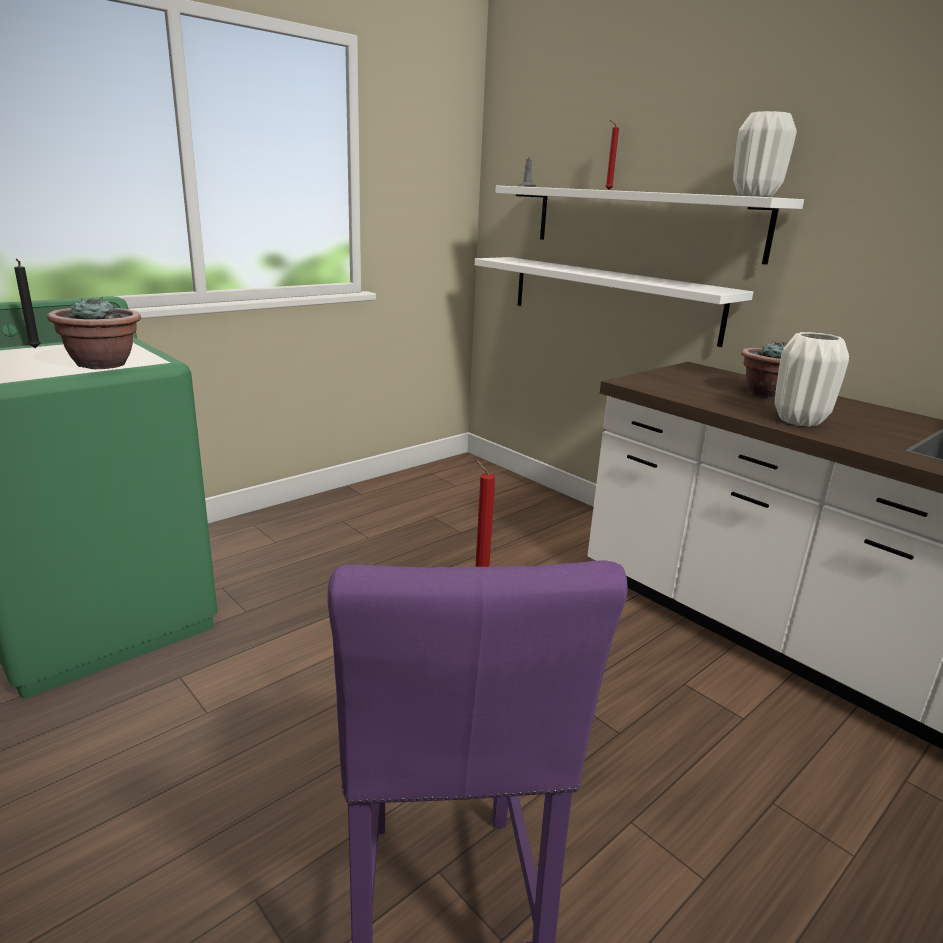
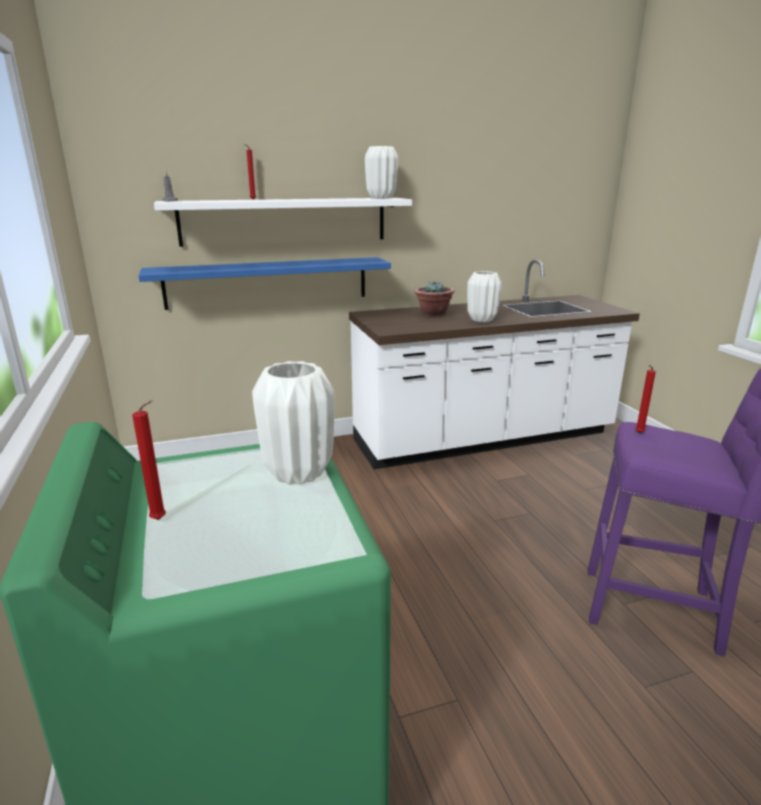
camera: 65 degrees left, 0 degrees up
(34, 348) = (161, 520): black candle -> red candle
(103, 364) = (297, 473): potted plant -> white vase
(611, 298) = (268, 282): white shelf -> blue shelf

